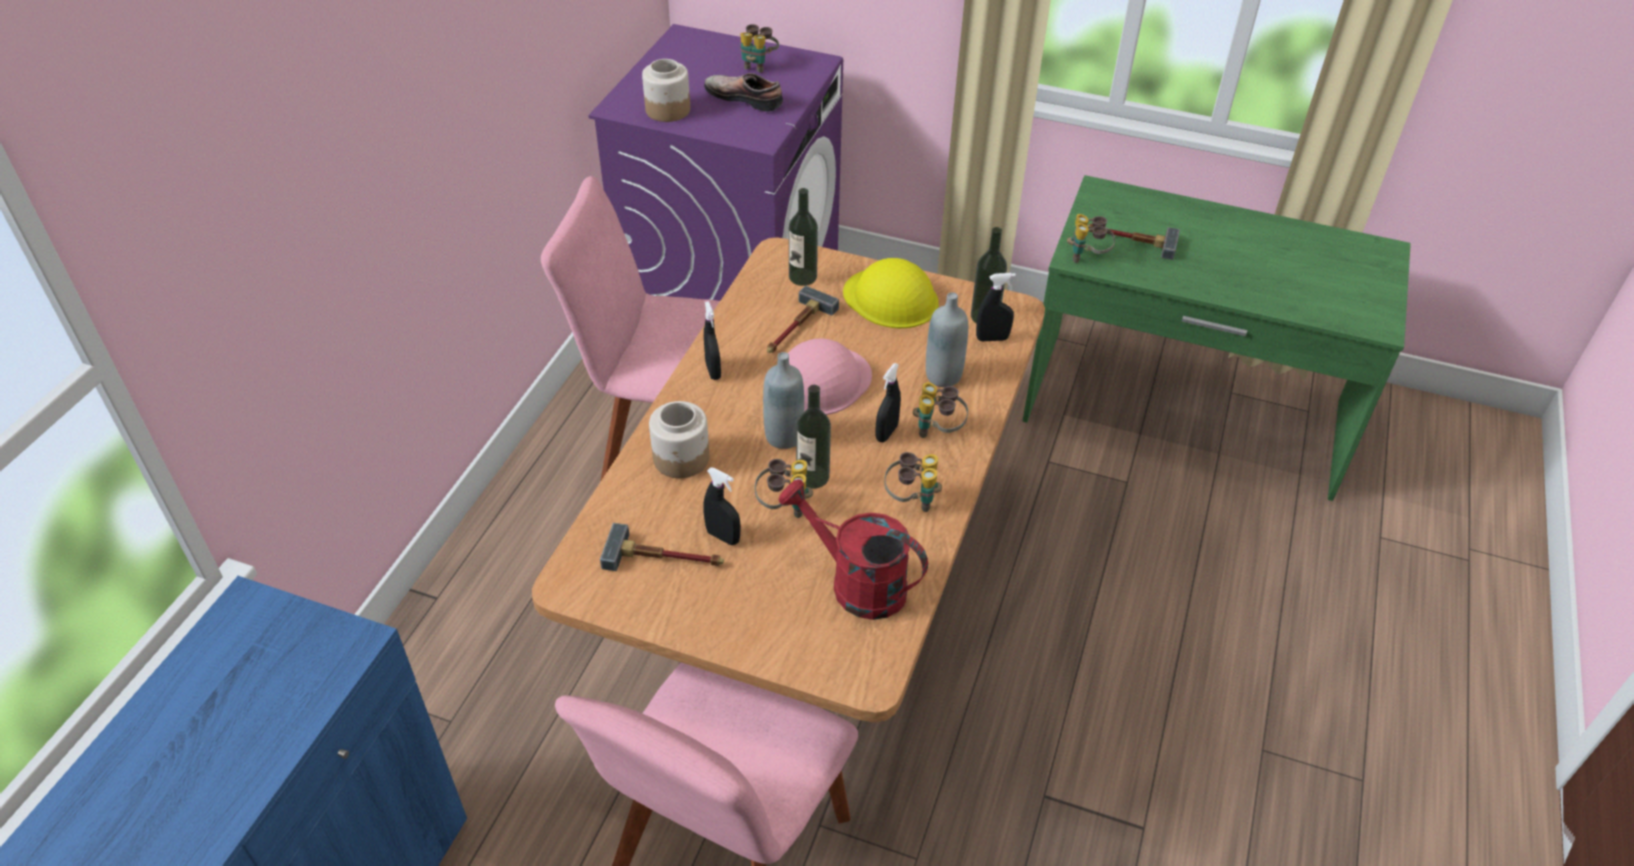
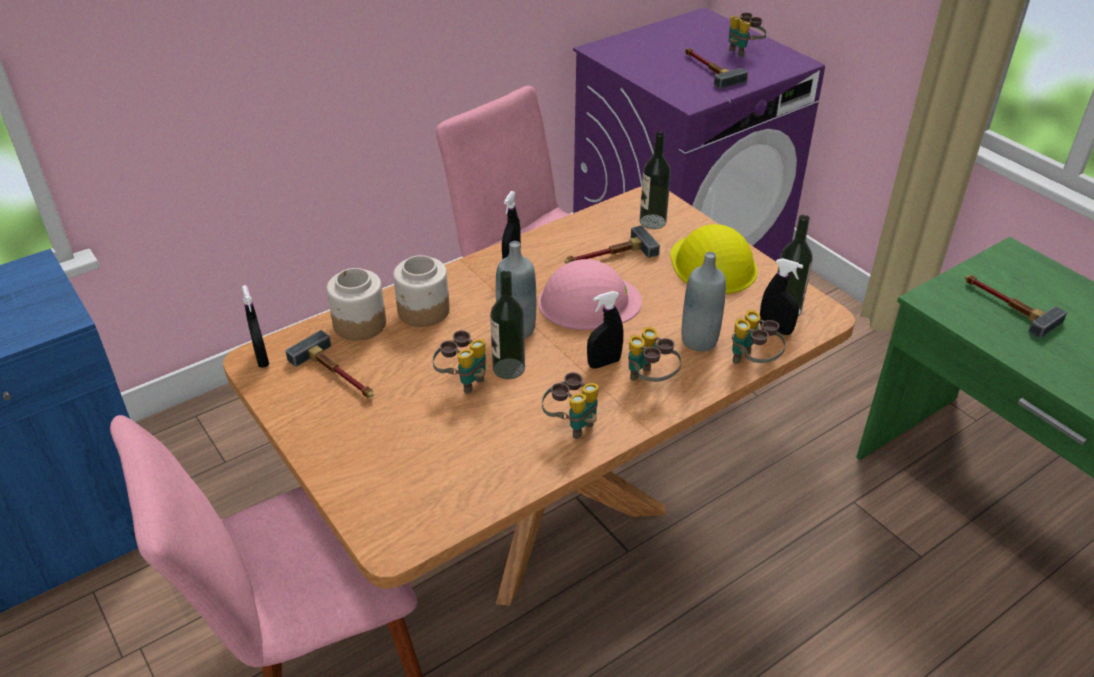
camera: 35 degrees right, 5 degrees down
(667, 110) = (636, 61): jar -> jar (359, 323)
(723, 536) = (395, 380): black spray bottle -> black spray bottle (262, 359)
(745, 97) = (708, 69): shoe -> hammer
(856, 583) = (459, 465): red watering can -> none
(1087, 257) = (945, 303): binoculars -> binoculars (753, 363)

